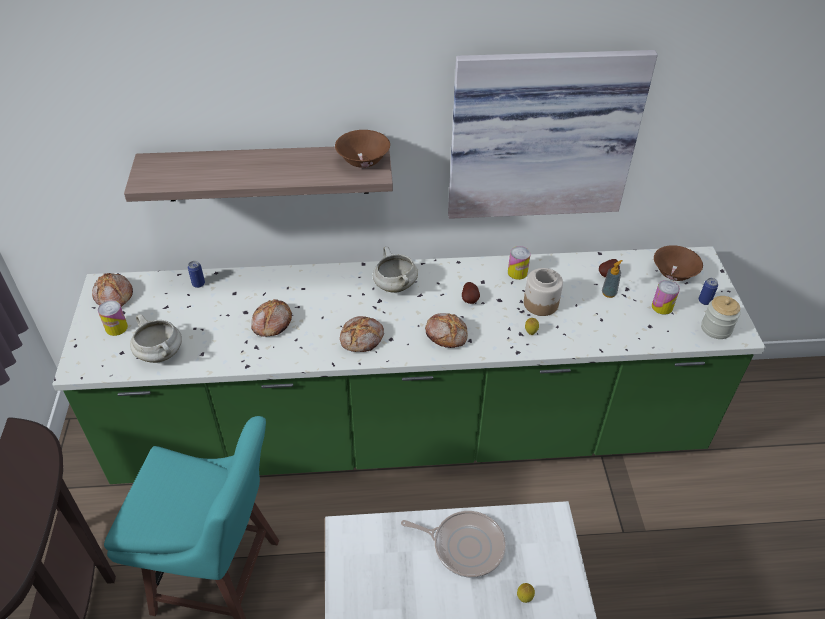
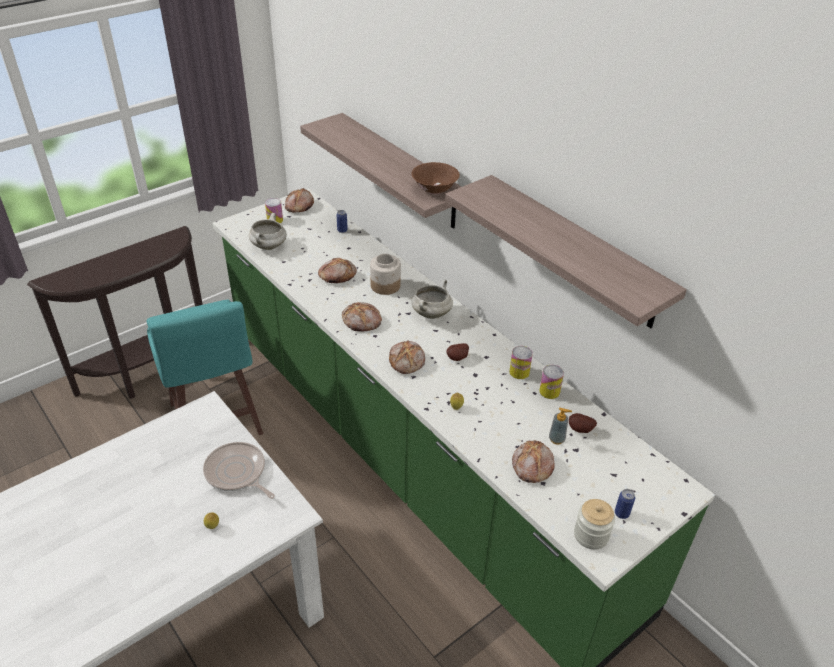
camera: 55 degrees right, 5 degrees down
(464, 545) = (237, 473): frying pan -> frying pan turned 150 degrees clockwise
(541, 304) = (497, 401): jar -> jar (385, 286)
(542, 134) = (575, 251): picture -> shelf
(628, 323) = (531, 466): none -> bread
(662, 307) = (578, 483): can -> can (549, 391)
(674, 274) = (635, 477): brown bowl -> none

